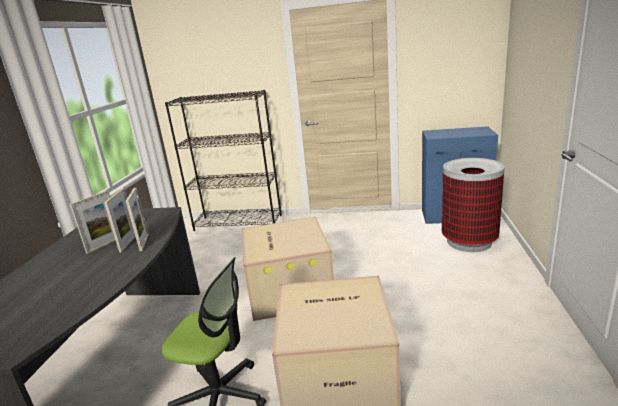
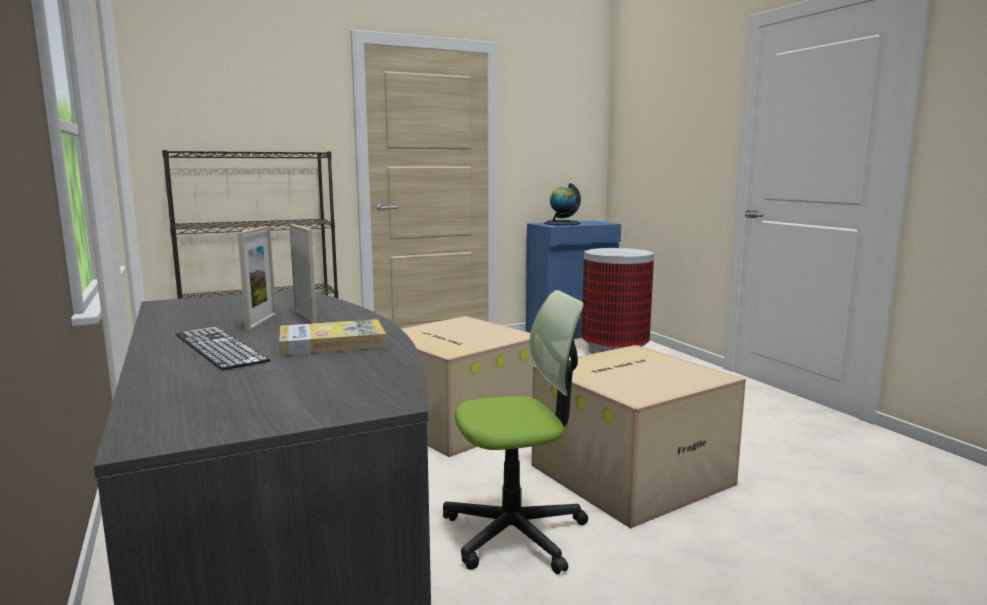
camera: 35 degrees left, 10 degrees down
(52, 269) = (219, 347): none -> keyboard
(93, 277) = (332, 342): none -> book
(144, 242) = (334, 314): picture frame -> none
(447, 132) = (562, 223): none -> globe

